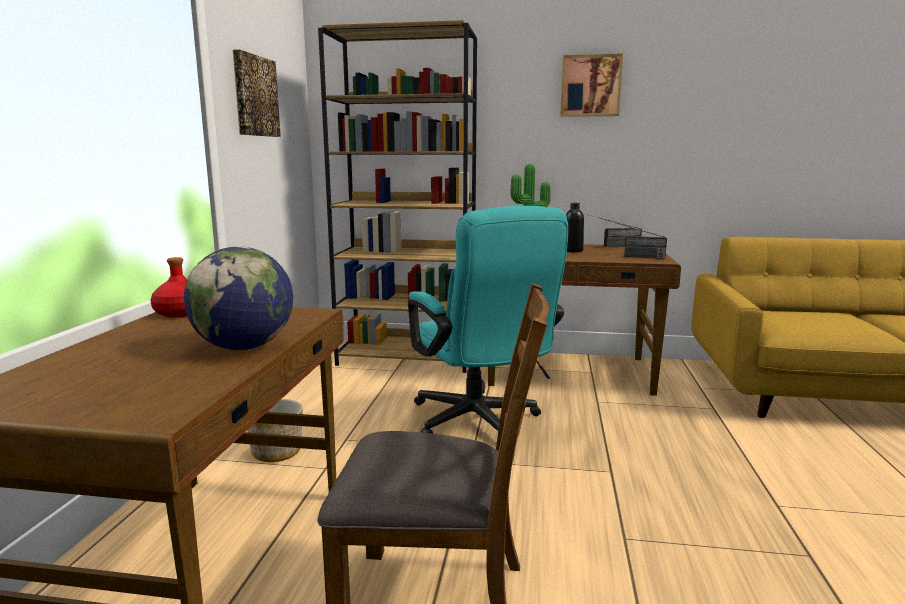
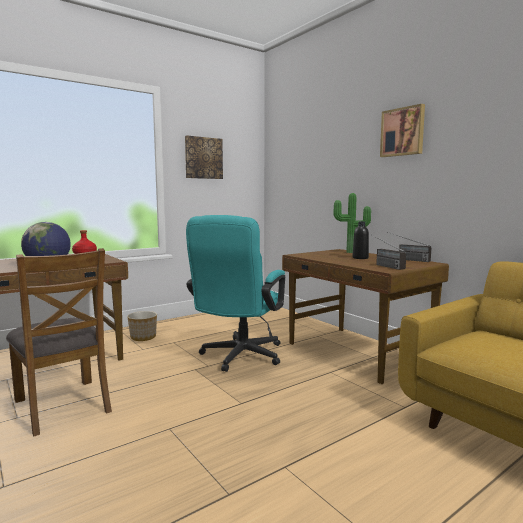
camera: 45 degrees right, 5 degrees down
(408, 357) = (284, 319): brown bookcase -> none

